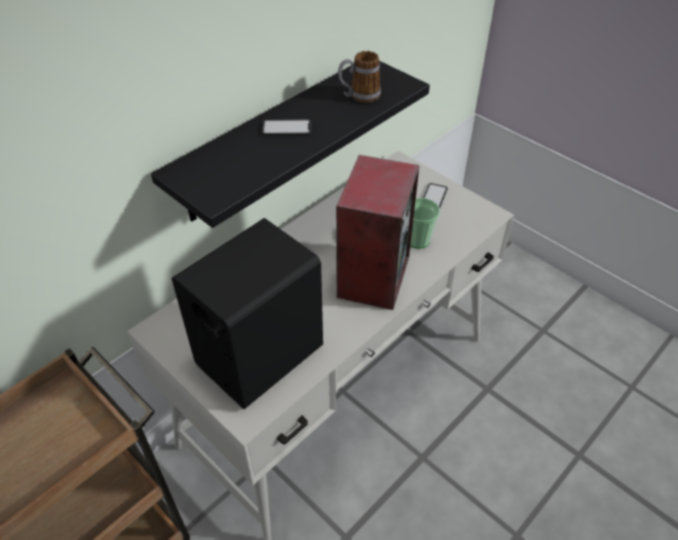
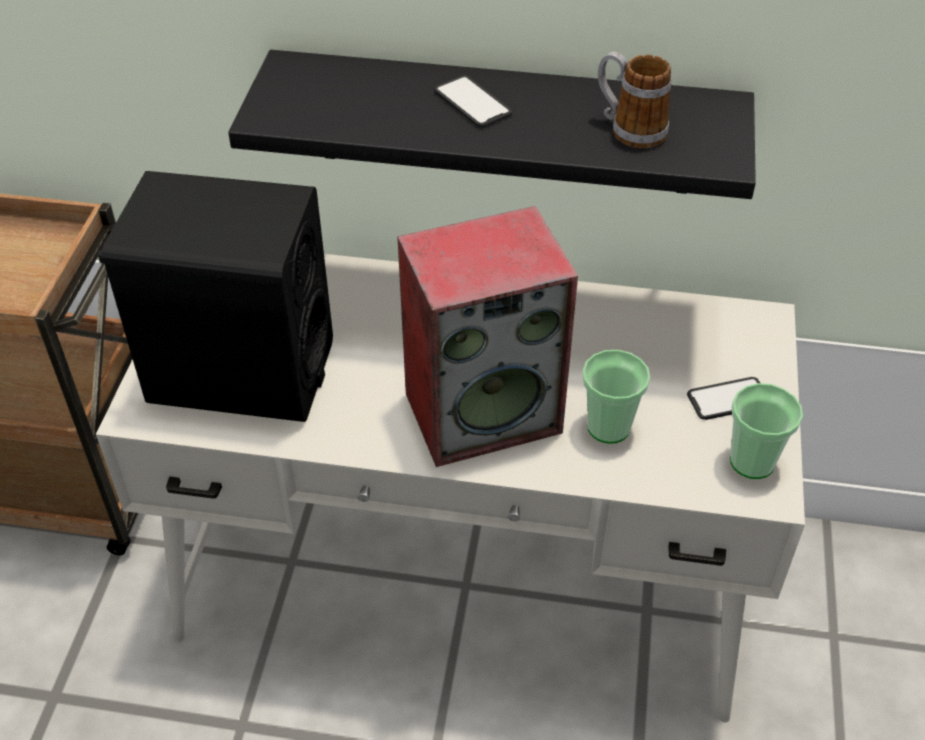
camera: 55 degrees right, 0 degrees up
(472, 210) = (752, 461): none -> cup

